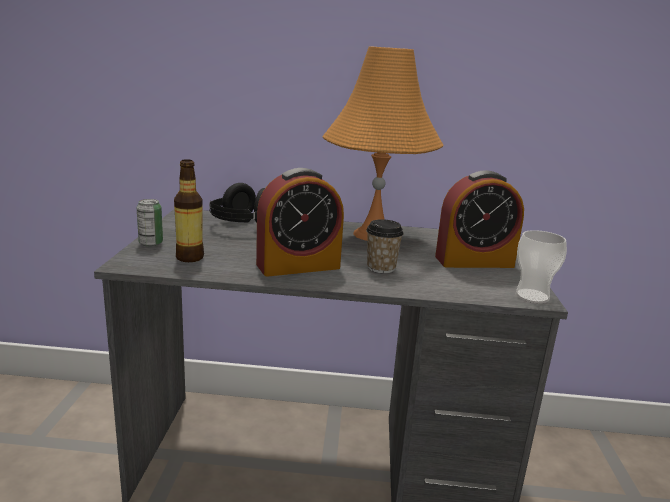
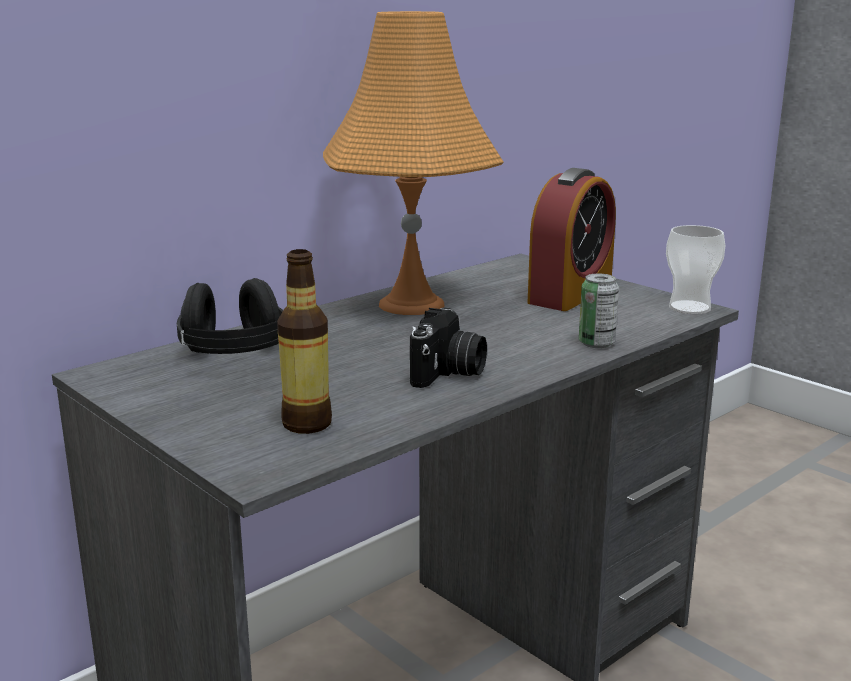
camera: 45 degrees left, 0 degrees up
(151, 243) = (196, 433): can -> can (596, 343)
(298, 266) = (448, 373): alarm clock -> camera
(381, 268) = (522, 337): cup -> none

